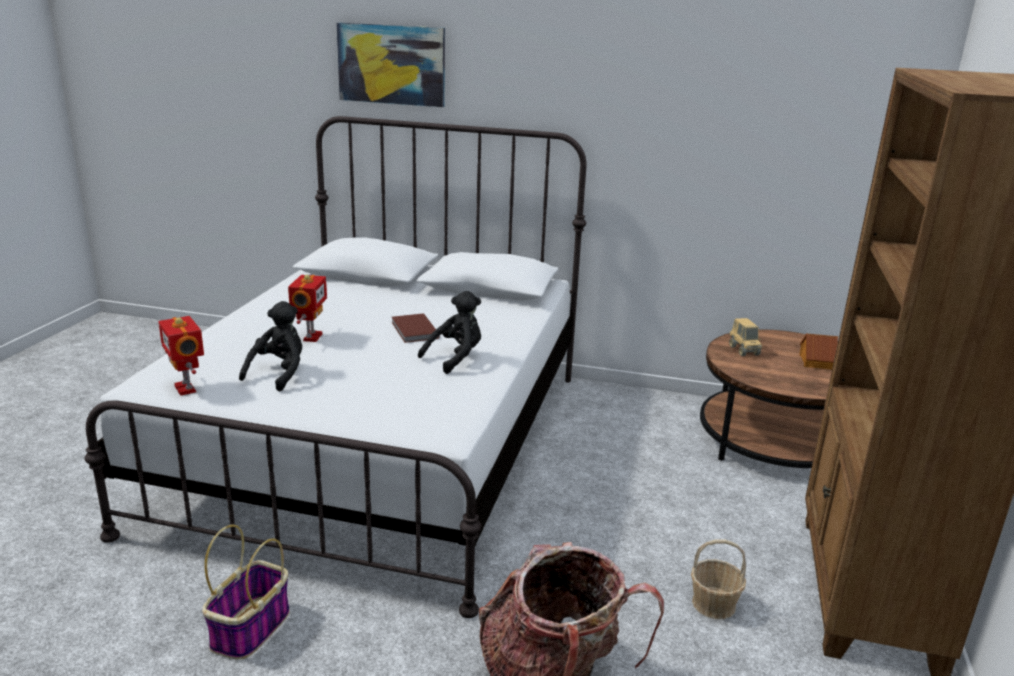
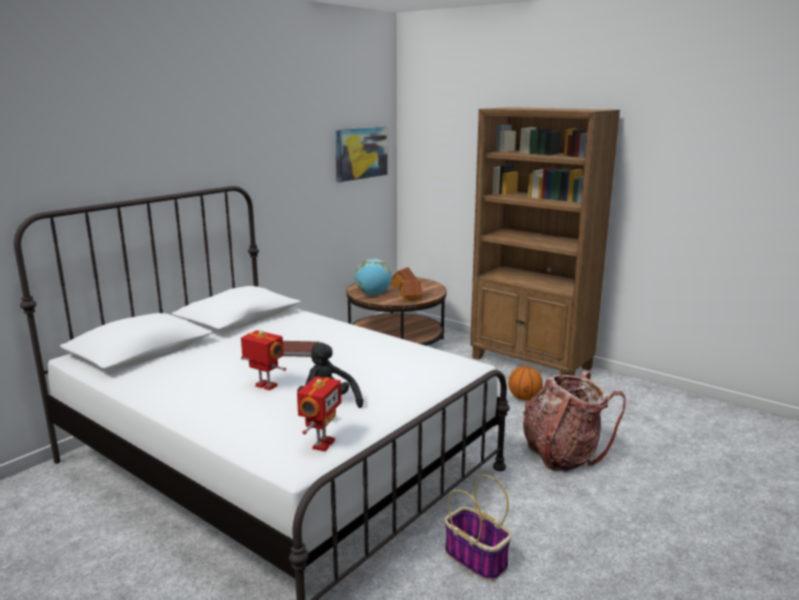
camera: 65 degrees left, 5 degrees down
(187, 388) = (322, 444): toy robot -> toy robot turned 60 degrees counterclockwise
(391, 64) = (80, 152): picture -> picture (361, 153)
(455, 358) = (358, 346): black plush toy -> none
(714, 604) = (524, 398): basket -> basketball
(743, 350) = (373, 294): toy truck -> globe
(770, 376) = (410, 297): none -> toy house

